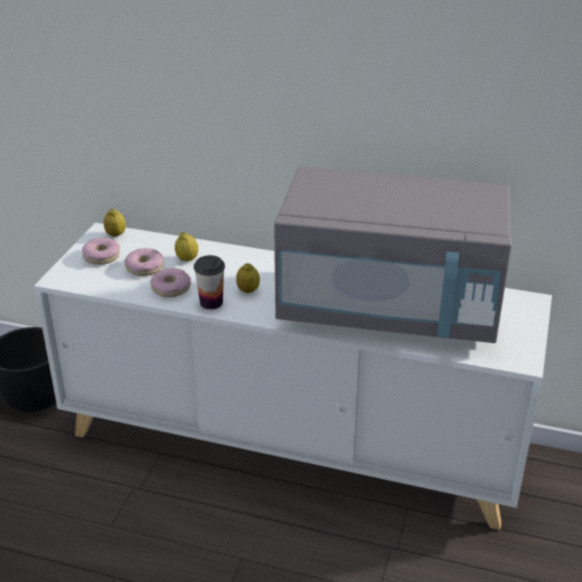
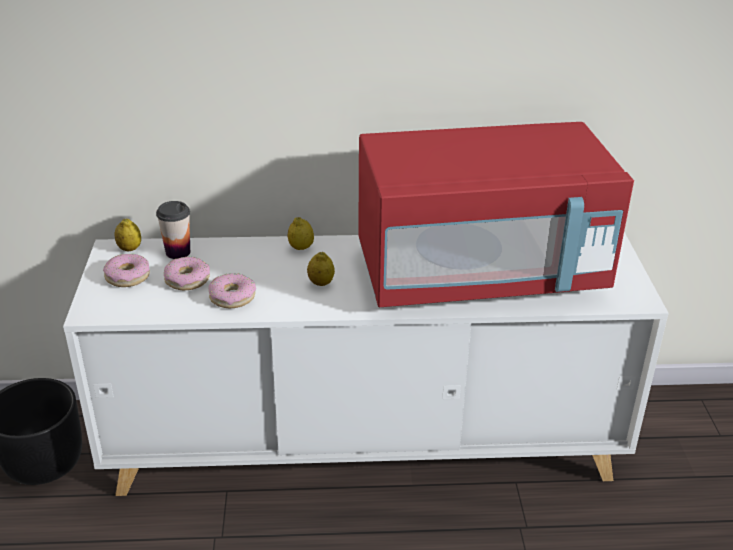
camera: 20 degrees left, 0 degrees up
(187, 259) = (231, 262): lemon -> lemon (301, 248)
(211, 302) = (288, 304): cup -> cup (178, 252)
(389, 309) = (480, 274): grey microwave -> red microwave

